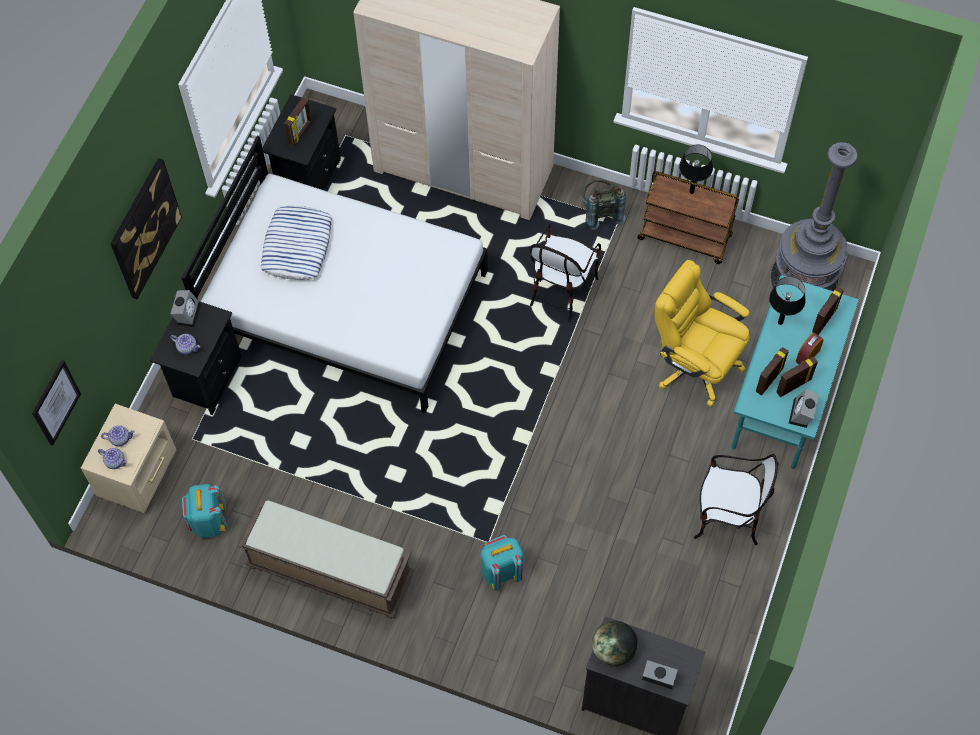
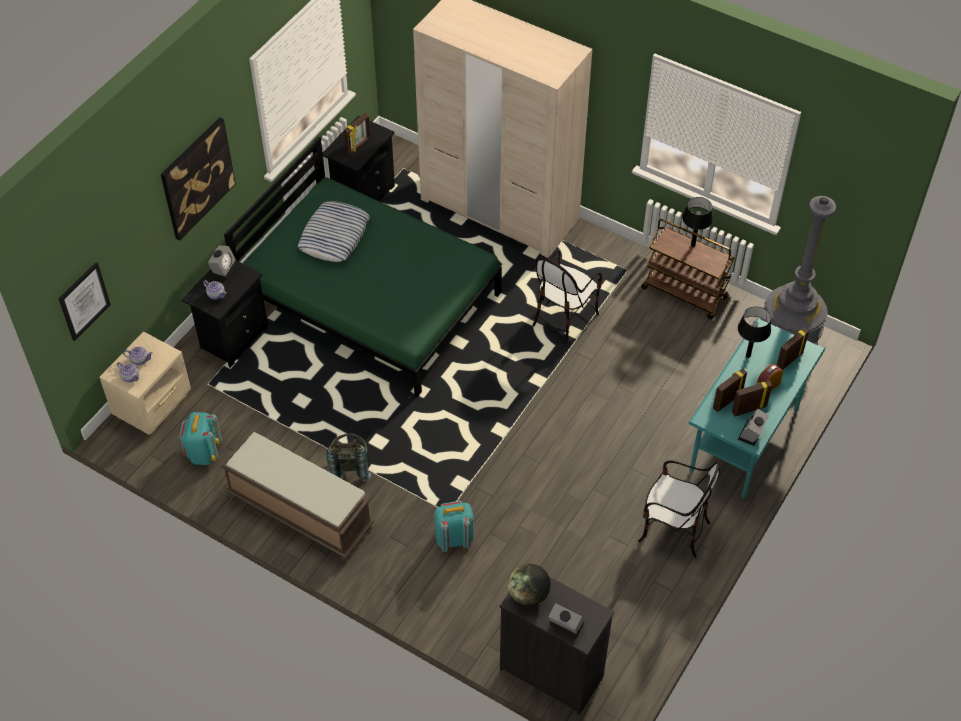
camera: 10 degrees right, 10 degrees down
(346, 304) = (370, 299): white bed -> green bed
(600, 212) = (613, 261): grey backpack -> grey backpack (349, 466)
(695, 365) = (671, 397): yellow office chair -> none

